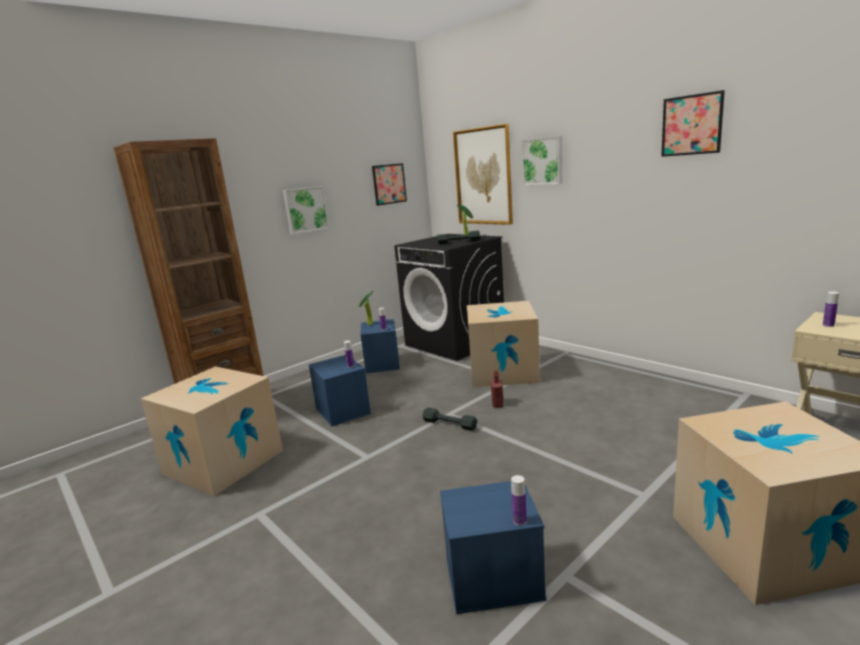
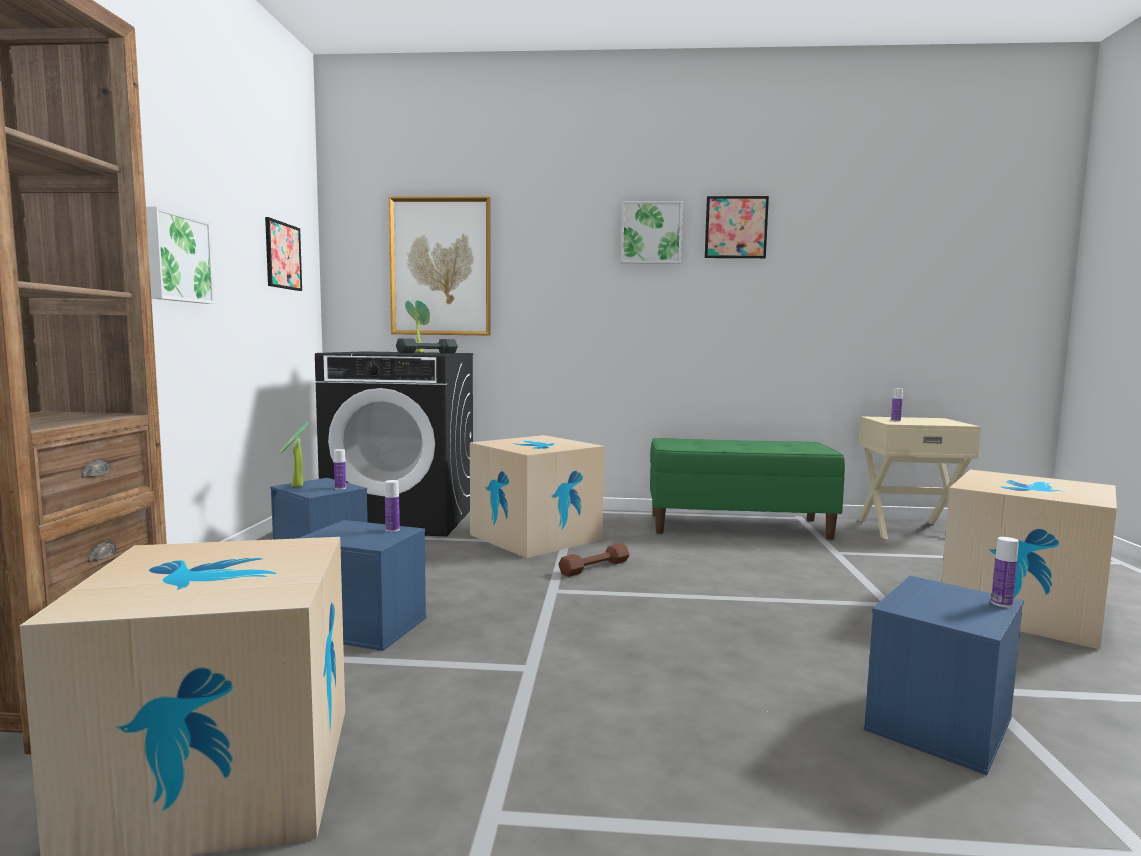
camera: 45 degrees left, 10 degrees down
(450, 424) = (576, 600): grey dumbbell -> none
(497, 404) = (594, 567): red bottle -> brown dumbbell
(543, 161) = (545, 252): picture -> picture (651, 233)
(665, 392) = (738, 526): none -> green bench

